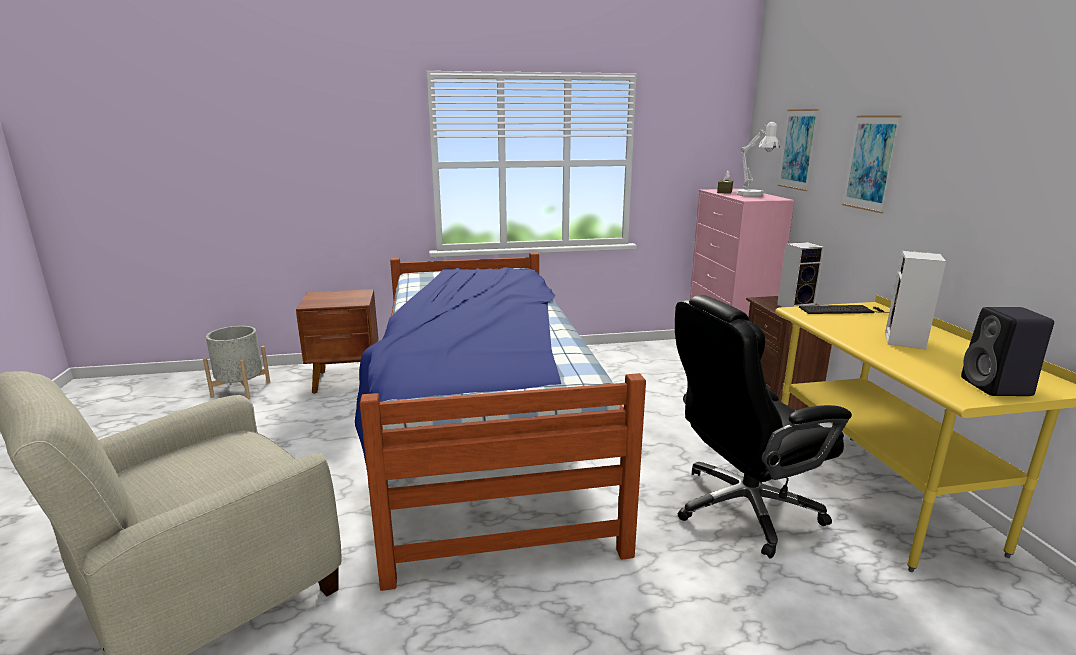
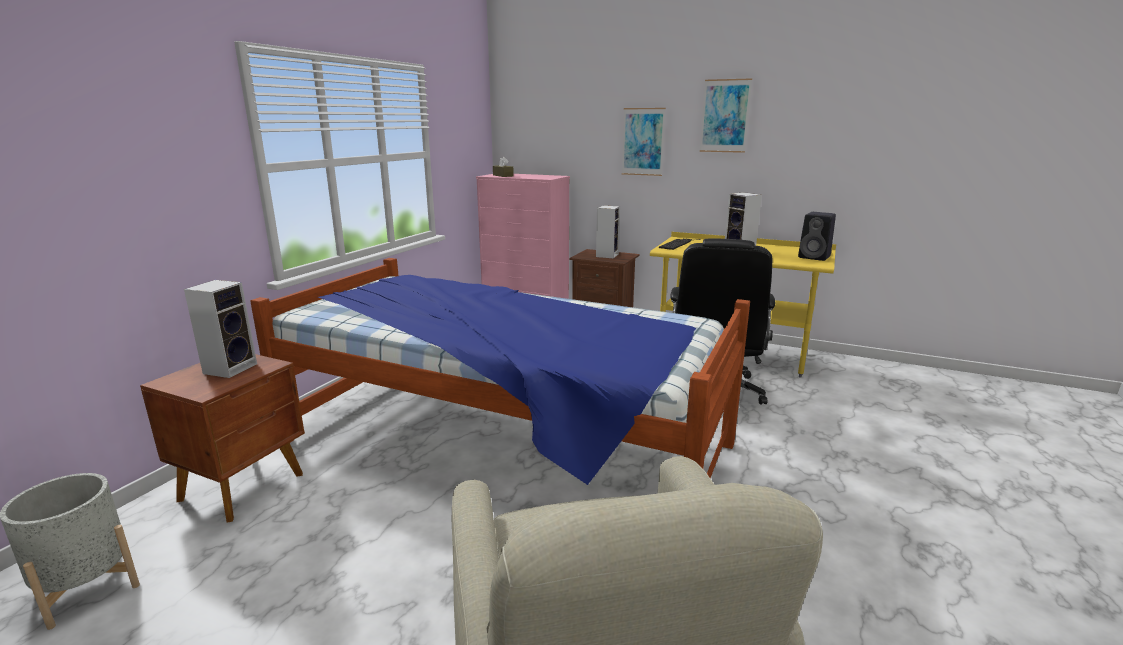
camera: 55 degrees left, 0 degrees up
(345, 297) = (231, 368): none -> speaker
(753, 195) = (535, 176): white table lamp -> none
(798, 149) = (561, 135): picture -> picture (725, 116)

